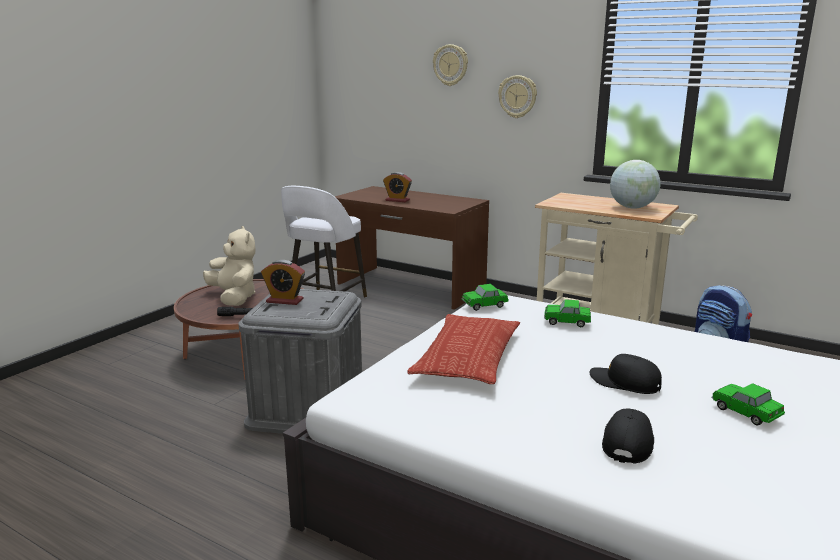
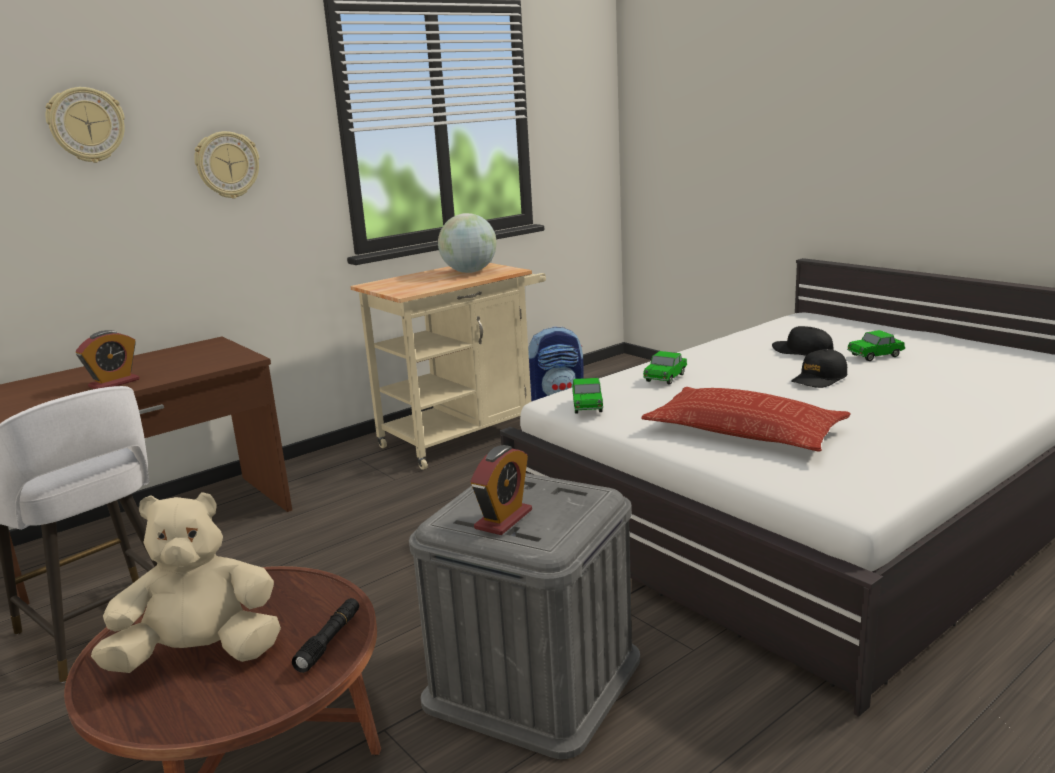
camera: 70 degrees left, 0 degrees up
(628, 443) = (936, 395): black cap -> black cap (802, 351)

